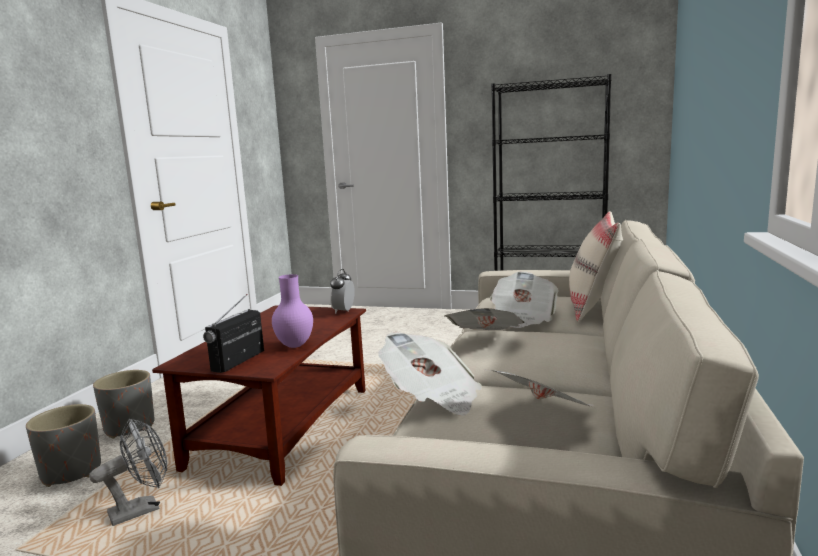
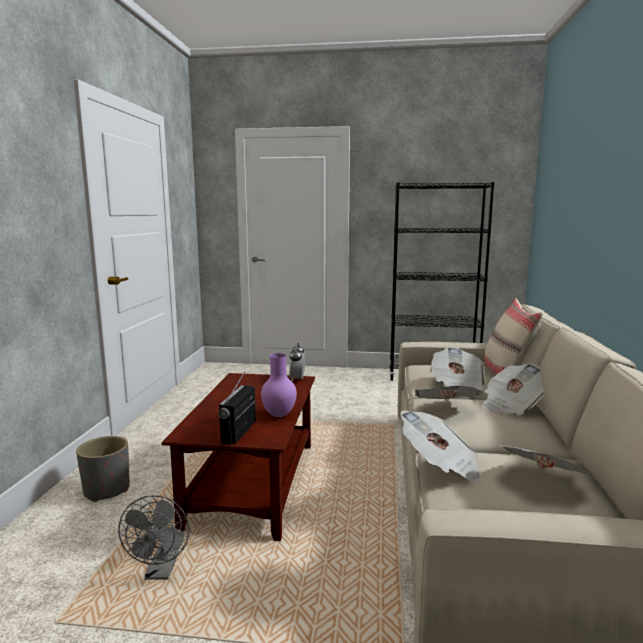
camera: 10 degrees left, 0 degrees up
(71, 472) = (70, 539): grey planter -> none
(142, 509) = (161, 572): grey fan -> grey fan turned 135 degrees clockwise
(573, 337) = (512, 406): none -> newspaper

